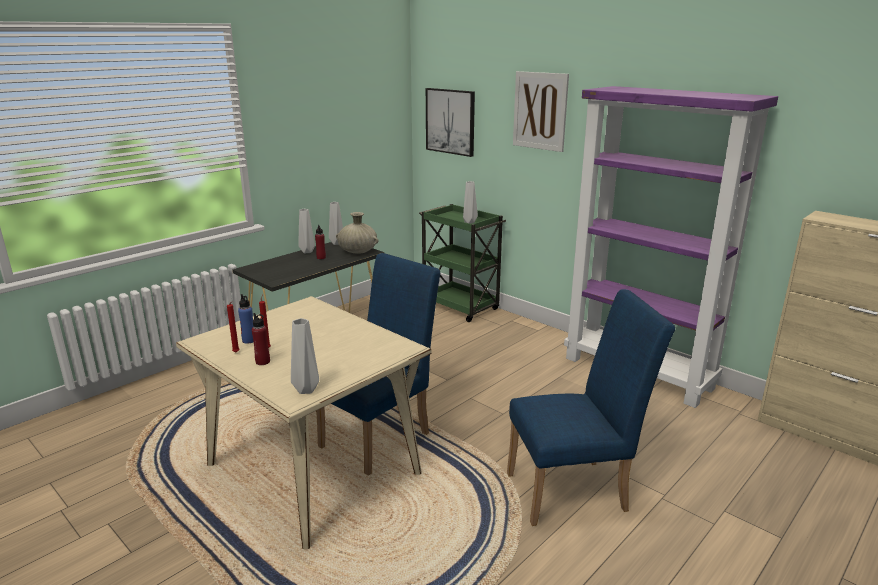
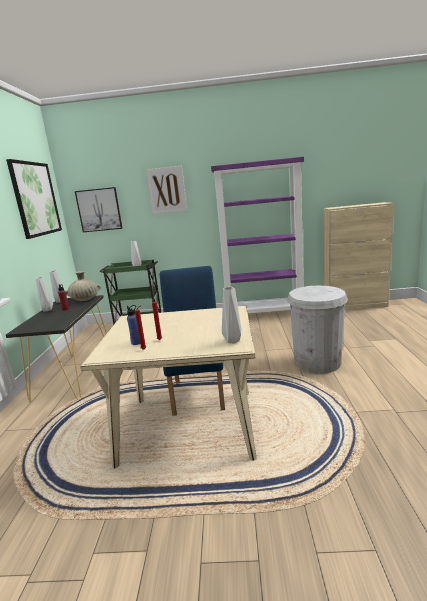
camera: 40 degrees left, 5 degrees down
(263, 361) = (173, 344): red bottle -> none
(355, 98) = (35, 199): none -> picture
(575, 490) = (317, 362): blue chair -> white trash can

